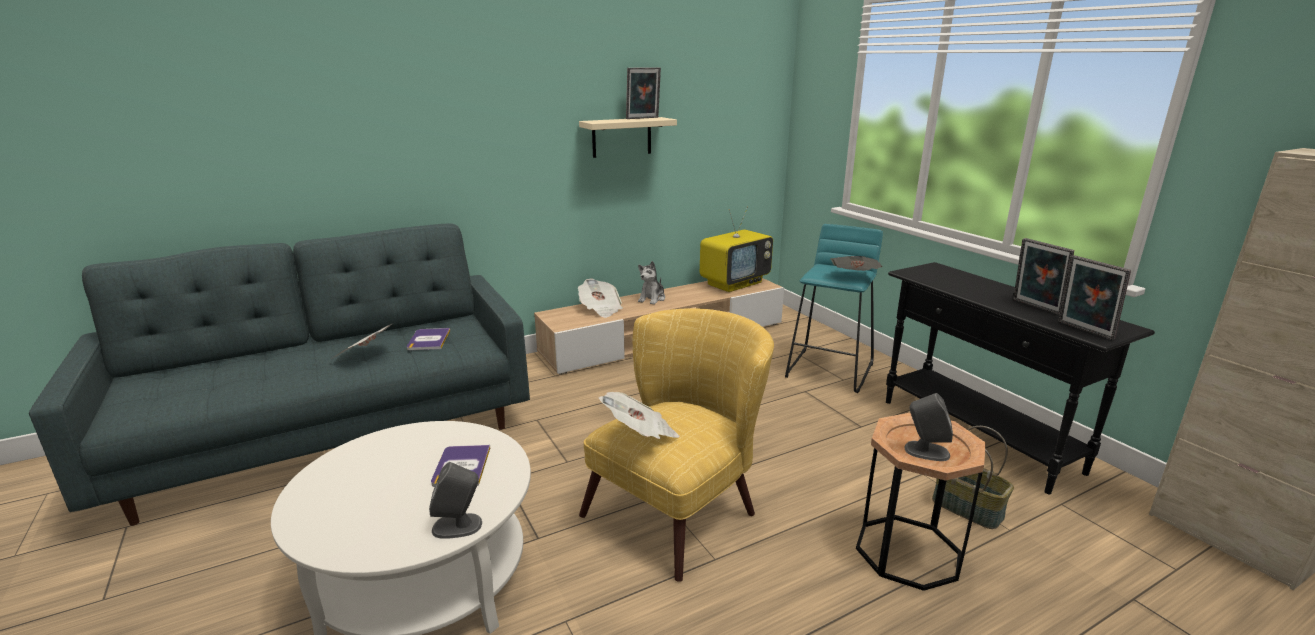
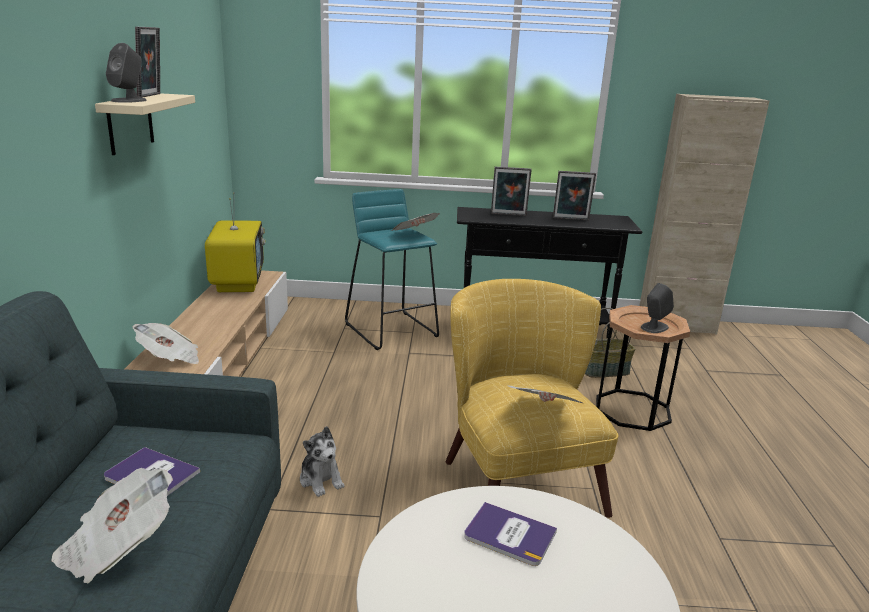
camera: 60 degrees left, 0 degrees up
(458, 526) = (626, 563): grey speaker -> grey speaker (129, 100)
(652, 299) = (197, 325): plush toy -> plush toy (321, 480)
(1083, 331) = (616, 225): picture frame -> picture frame (508, 215)

